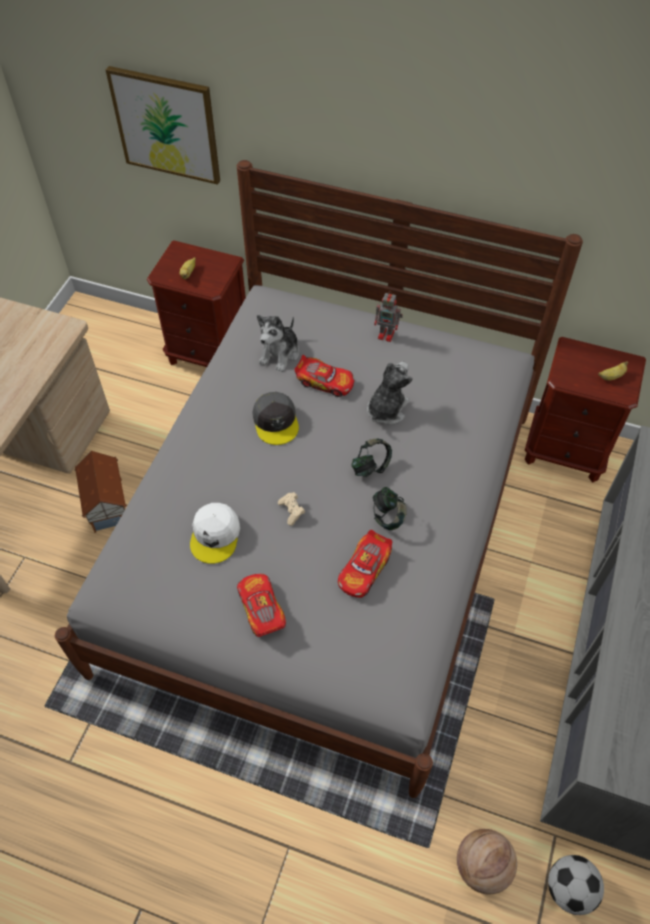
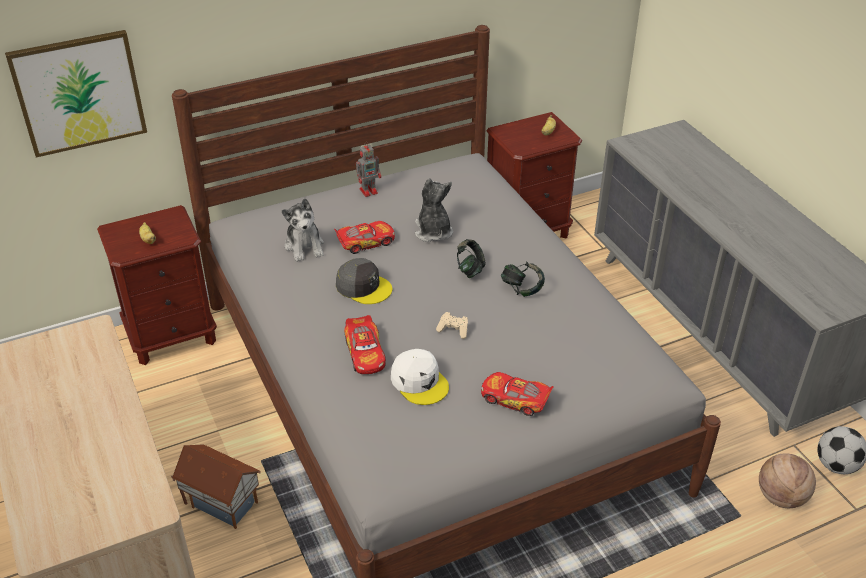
camera: 45 degrees left, 15 degrees down
(364, 570) = (550, 328): toy car -> toy car (365, 353)

